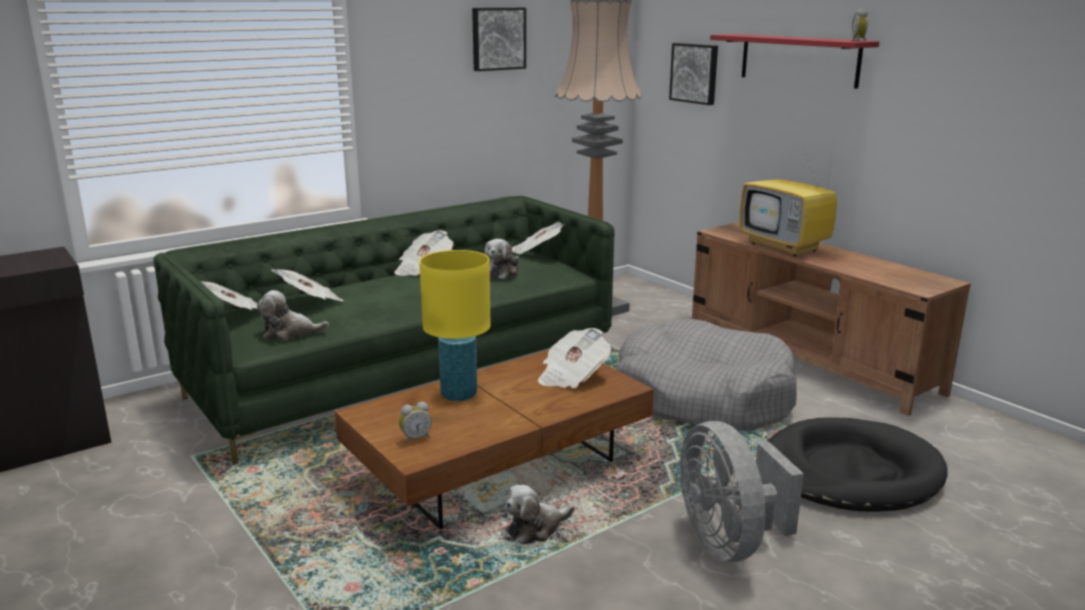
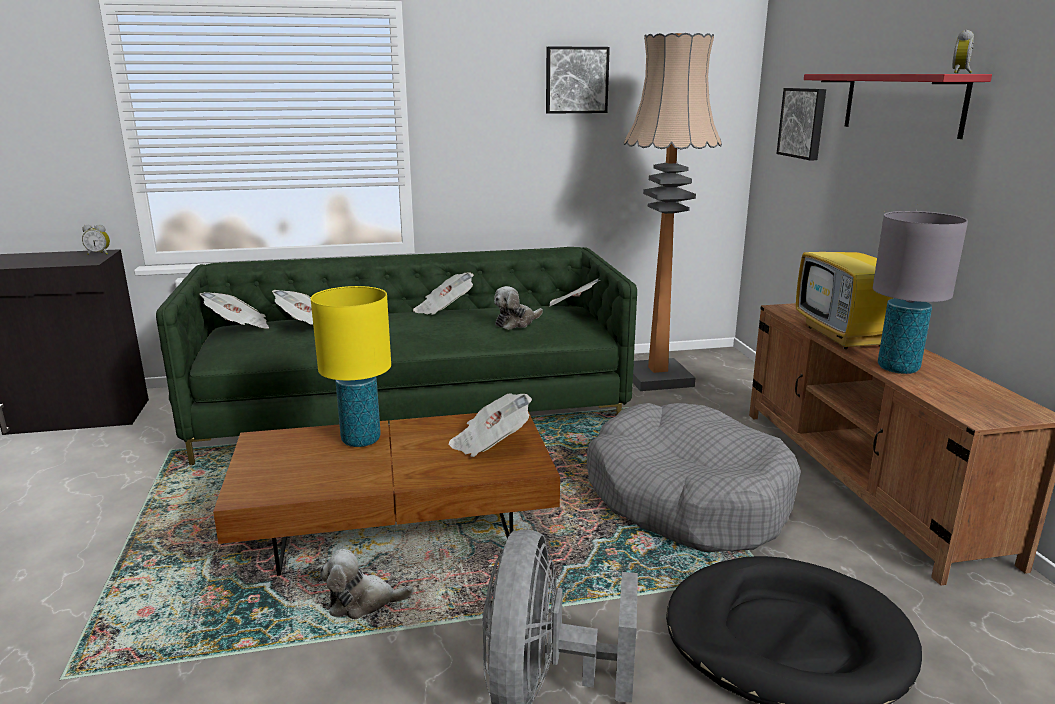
camera: 25 degrees right, 0 degrees up
(290, 333) = (260, 351): plush toy -> none
(415, 438) = (269, 475): alarm clock -> alarm clock (99, 254)
(842, 265) = (898, 368): none -> grey table lamp

